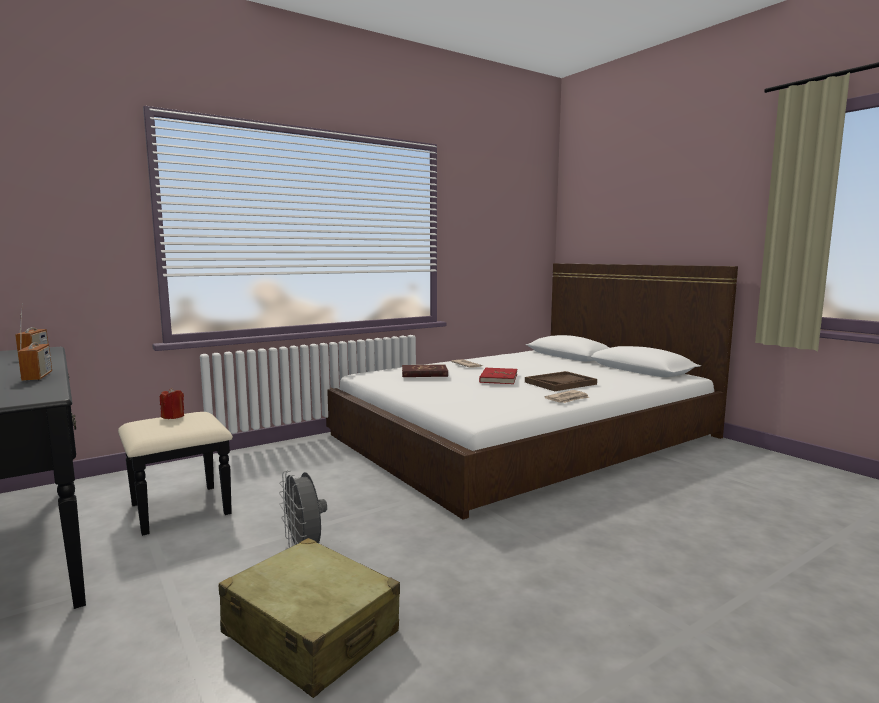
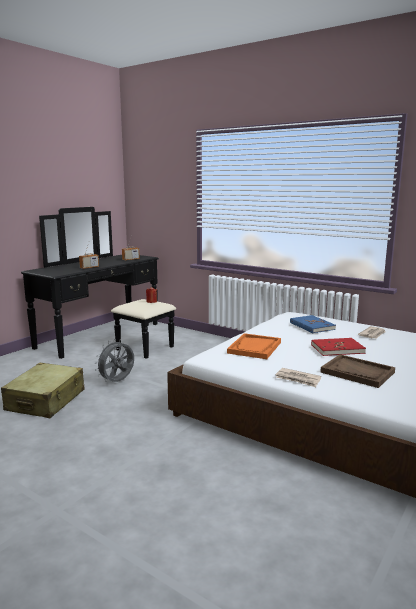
camera: 70 degrees right, 5 degrees up
(424, 373) = (312, 326): red book -> blue book
(468, 399) = (254, 348): none -> orange tray

